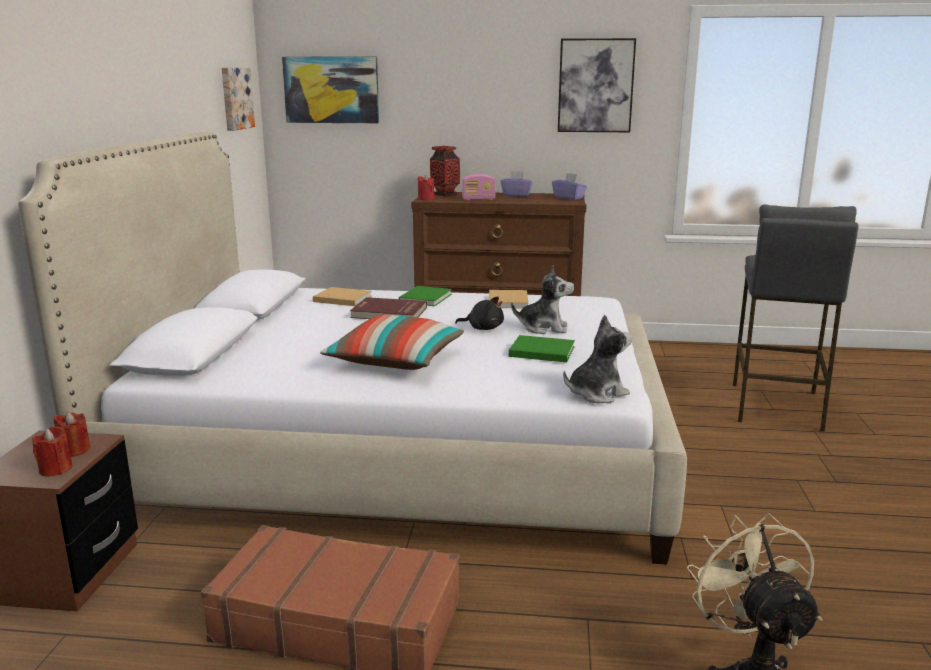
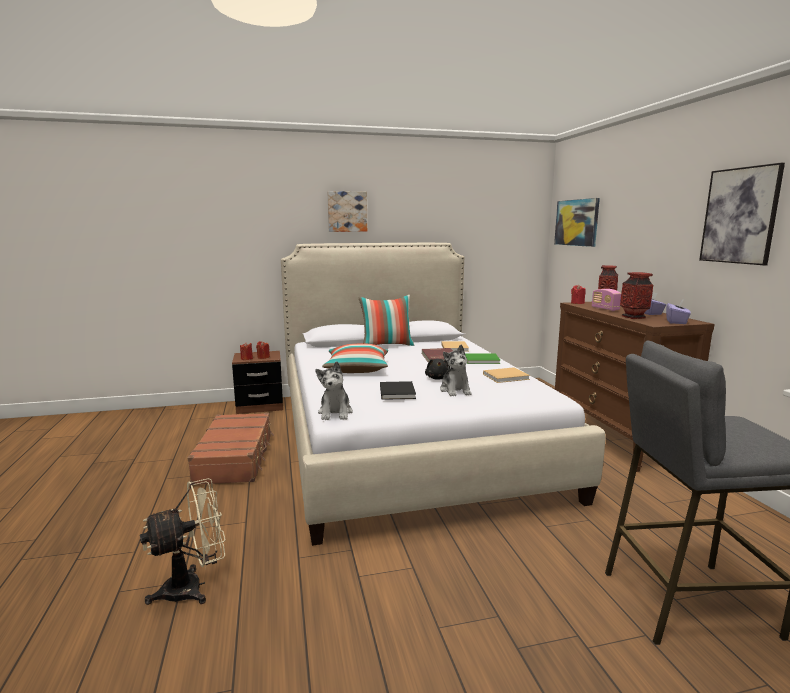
camera: 70 degrees right, 5 degrees down
(235, 98) = (509, 227): picture -> picture (347, 211)
(267, 328) = (387, 345): none -> pillow
(534, 201) = (633, 317): none -> vase
(540, 351) = (397, 392): green book -> black book
(596, 394) = (335, 413): plush toy -> plush toy turned 45 degrees clockwise

